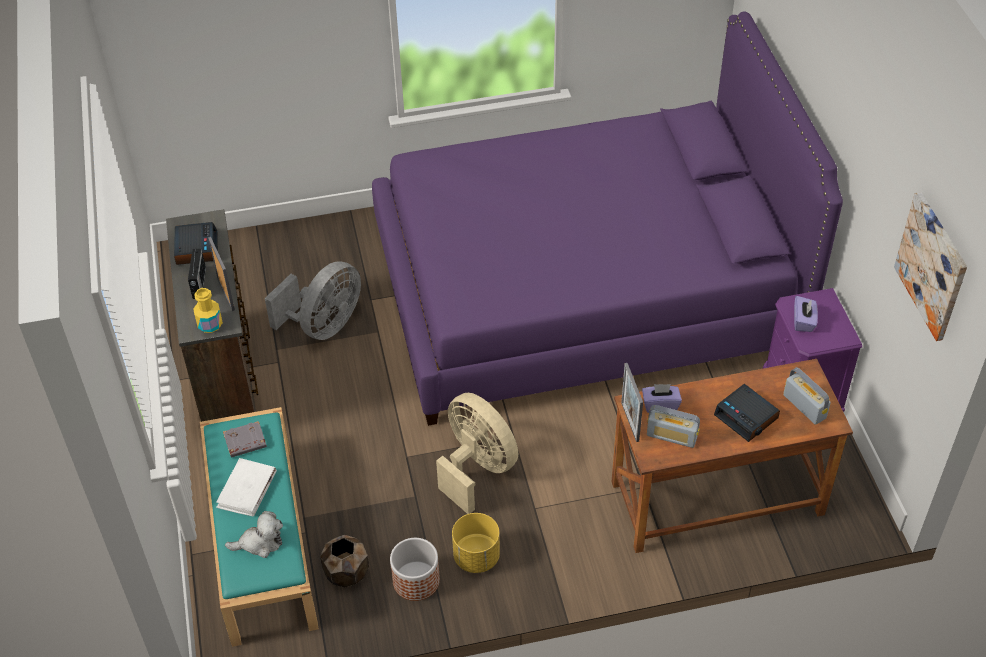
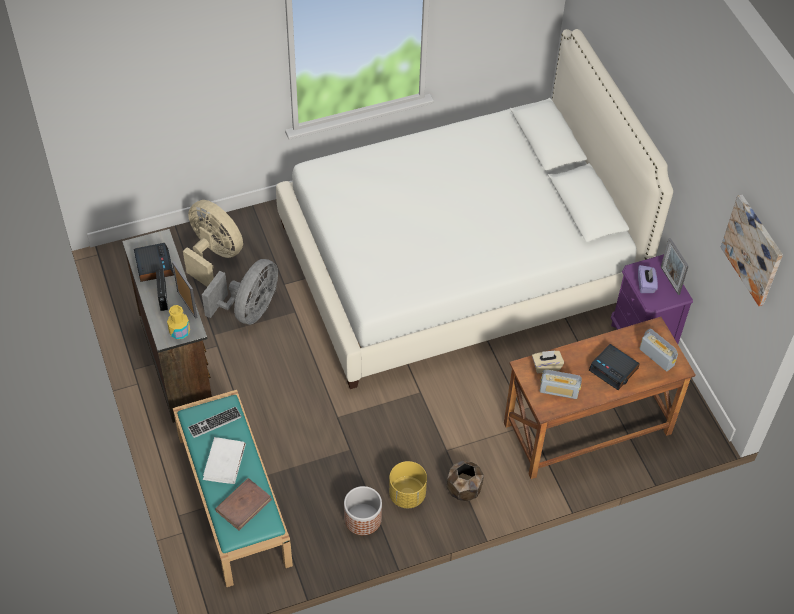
camera: 10 degrees left, 5 degrees up
(245, 442) = (215, 423): grey book -> keyboard
(260, 543) = (243, 505): plush toy -> brown book
(346, 574) = (306, 519): brown planter -> brown planter (463, 490)
(477, 468) = (395, 421): beige fan -> beige fan (214, 256)
(584, 293) = (458, 263): purple bed -> white bed
(630, 422) = (525, 382): picture frame -> picture frame (670, 280)
(660, 405) = (546, 366): purple tissue box -> beige tissue box

